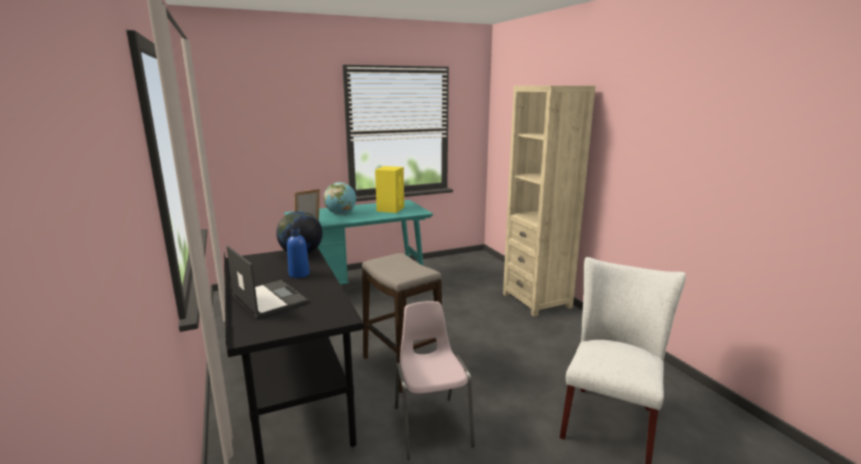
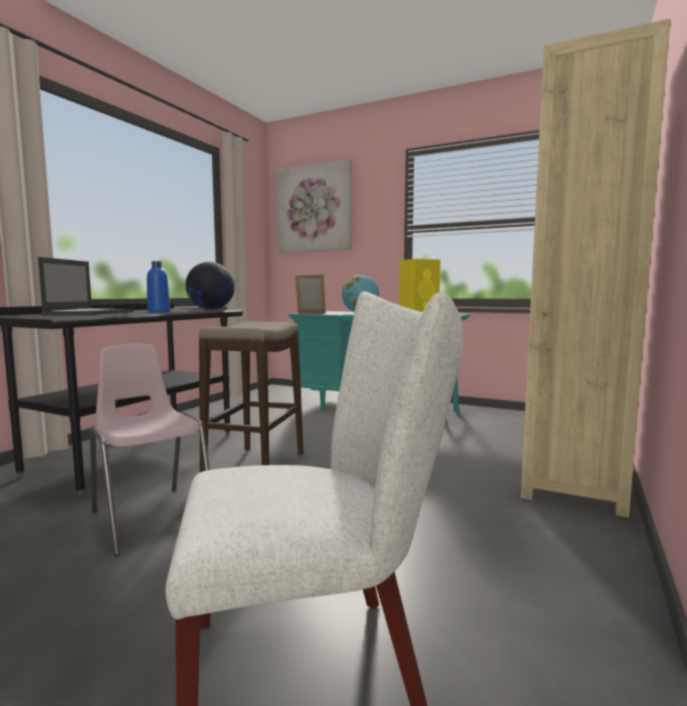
camera: 50 degrees right, 10 degrees down
(249, 110) = (314, 208): none -> picture
(432, 425) = (151, 517): pink chair -> pink chair turned 75 degrees counterclockwise

